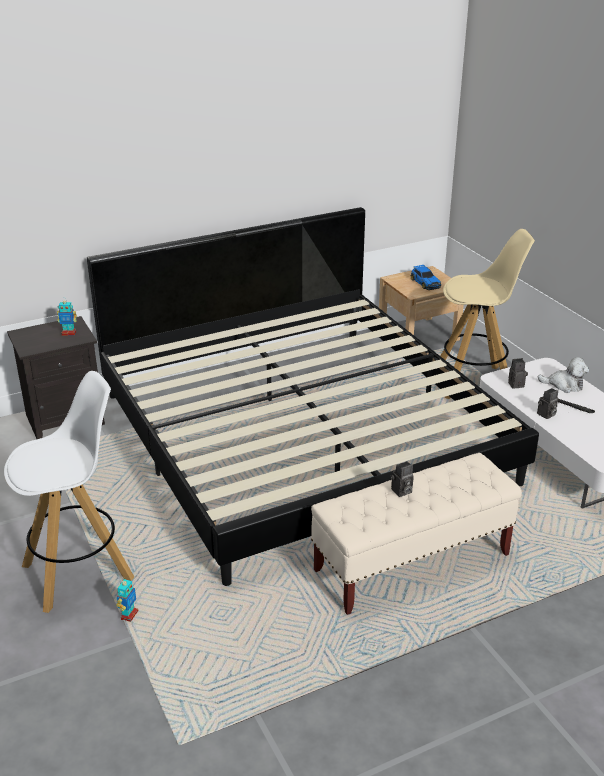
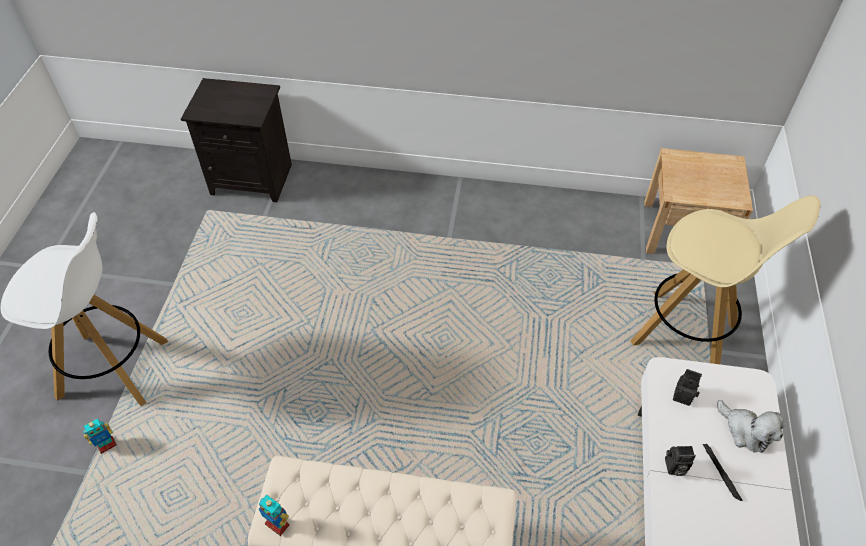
camera: 35 degrees right, 20 degrees up
(69, 333) = (247, 105): toy robot -> toy robot (277, 524)
(301, 436) = (433, 313): bed -> none
(401, 492) = (369, 499): camera -> none
(425, 283) = (707, 181): toy car -> none

